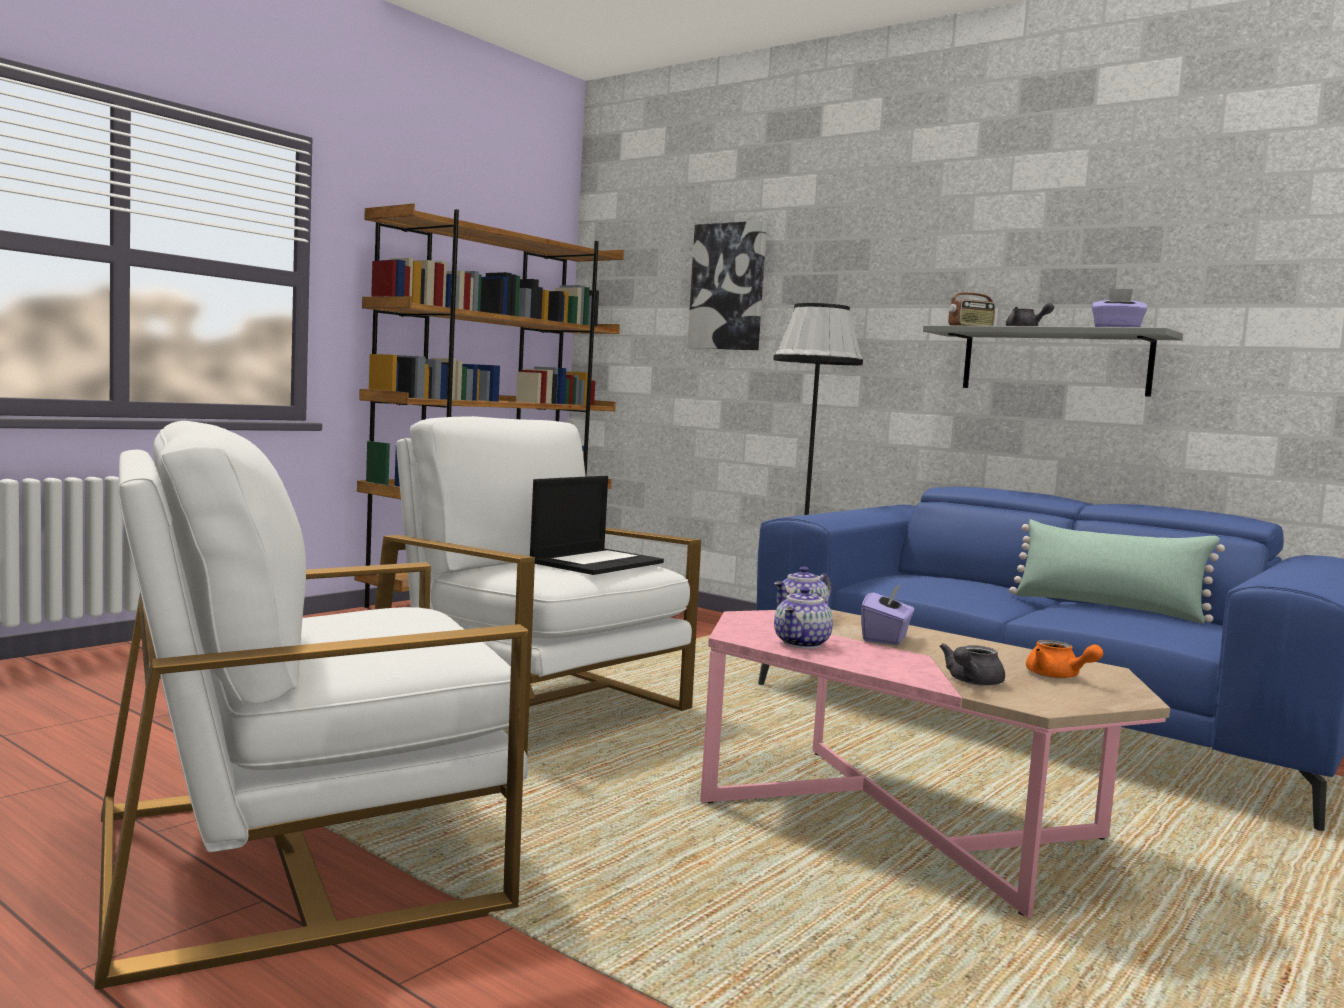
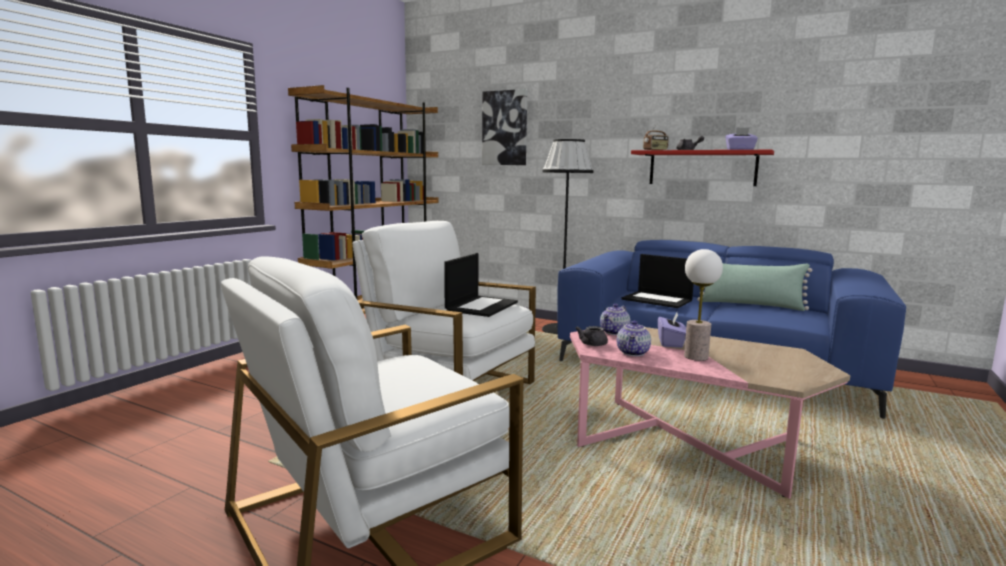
camera: 10 degrees left, 5 degrees up
(909, 659) = (696, 357): none -> table lamp
(934, 586) = (658, 300): none -> laptop
(971, 682) = (742, 370): grey teapot -> grey teapot (591, 344)
(1055, 361) = (702, 168): grey shelf -> red shelf
(1058, 676) = (779, 360): orange teapot -> none

